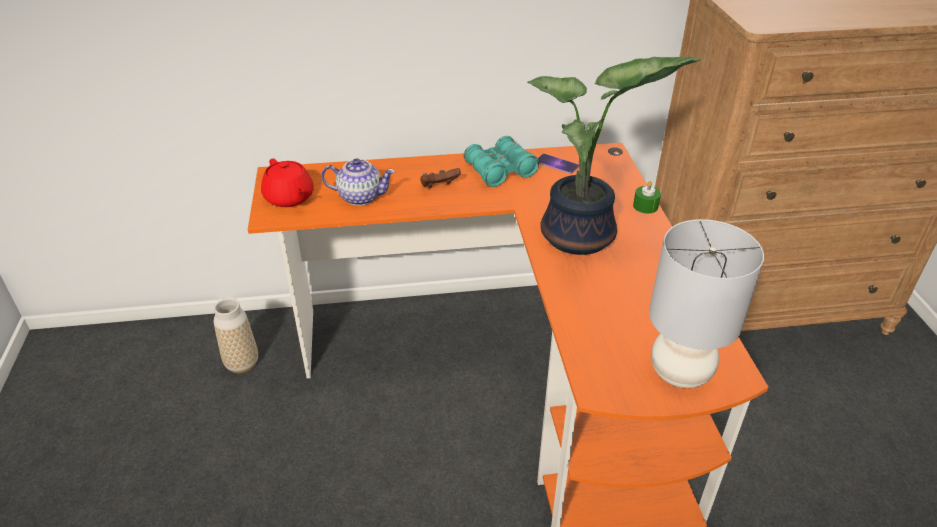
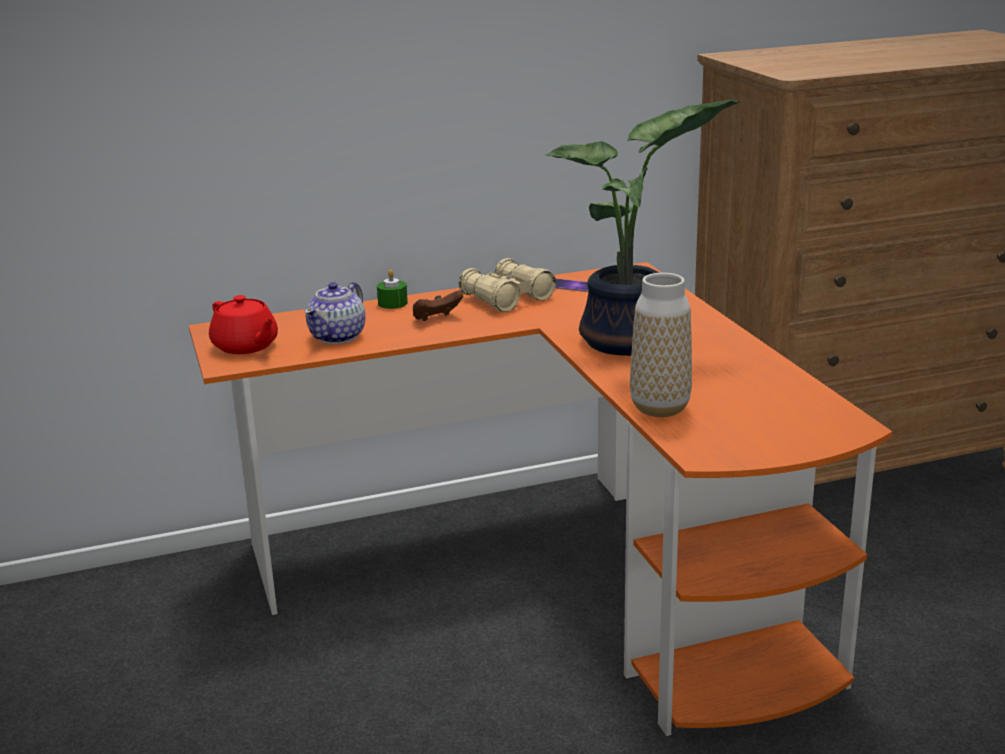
camera: 10 degrees left, 15 degrees down
(242, 364) = (173, 612): vase -> vase (660, 408)
(360, 197) = (338, 336): teapot -> teapot turned 120 degrees clockwise
(500, 171) = (507, 298): turquoise binoculars -> beige binoculars
(645, 206) = (697, 310): green candle -> green candle (392, 303)
(680, 372) = (790, 431): grey table lamp -> none

